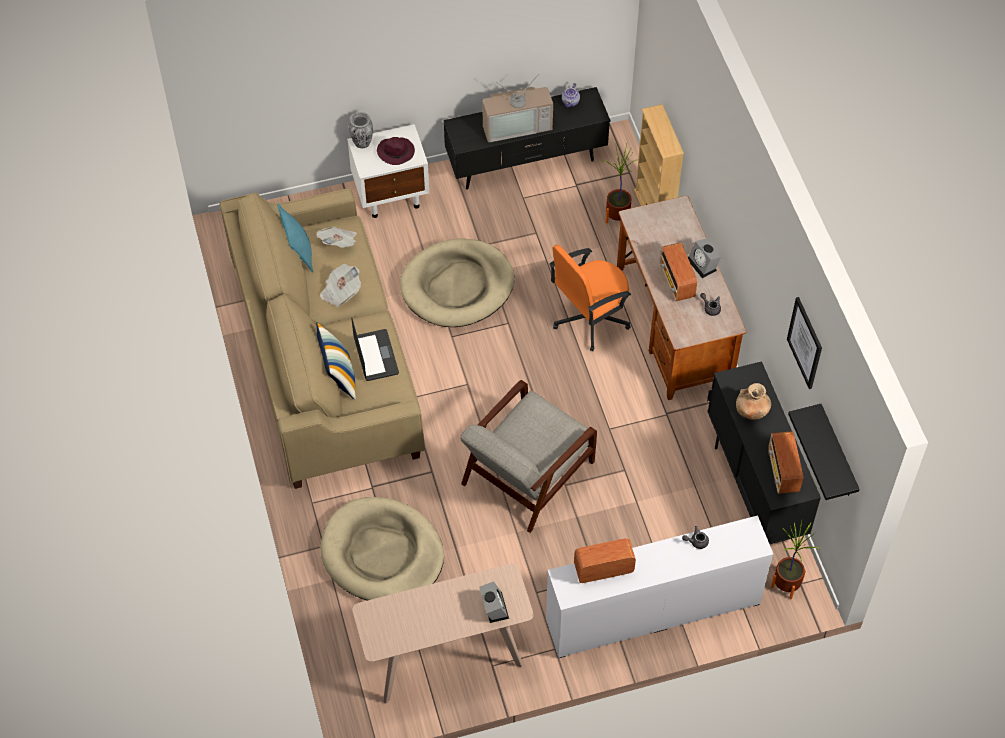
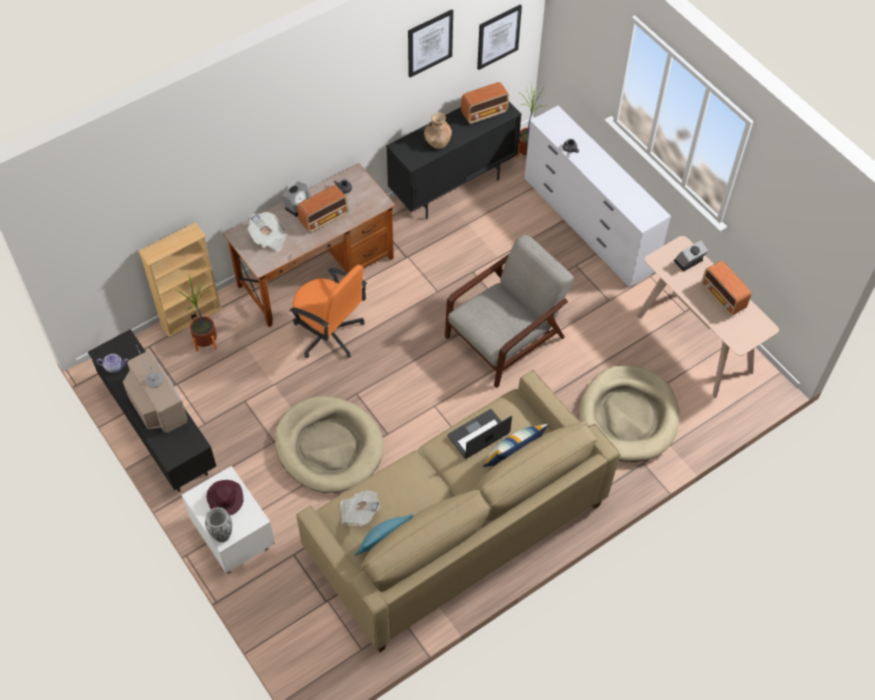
camera: 110 degrees left, 0 degrees up
(341, 292) = (418, 489): newspaper -> newspaper (269, 238)
(526, 474) = (506, 336): grey armchair -> grey armchair turned 60 degrees counterclockwise
(602, 569) = (623, 199): radio -> radio (723, 298)
(837, 454) = (498, 36): black shelf -> picture

